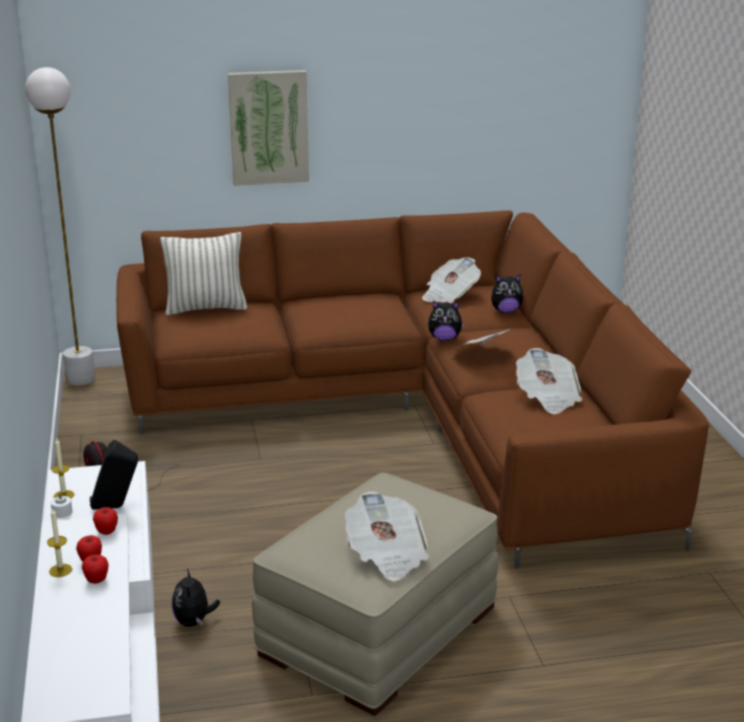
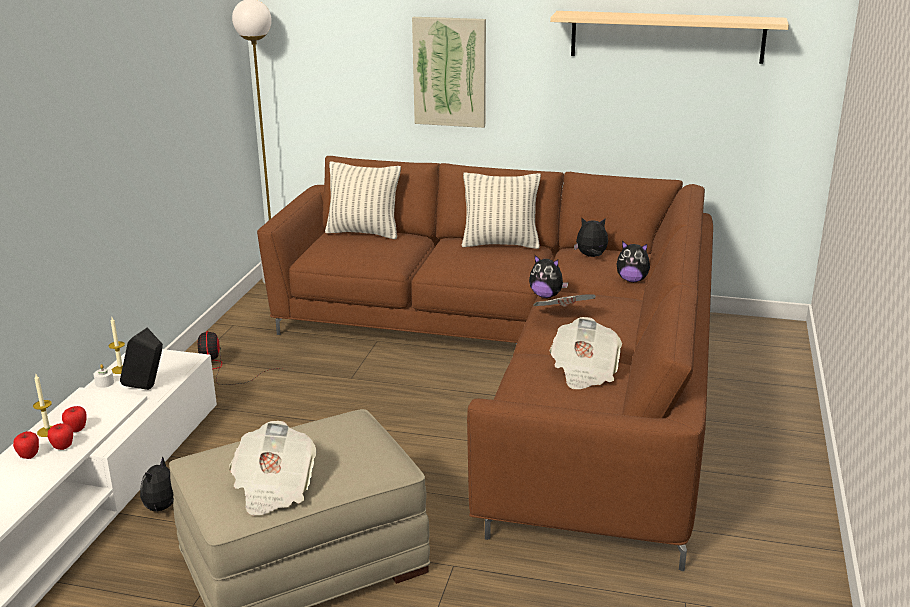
camera: 25 degrees right, 0 degrees up
(106, 532) = (114, 408): apple -> apple (29, 456)
(354, 297) = (500, 244): none -> pillow
(449, 295) = (591, 256): newspaper -> plush toy
(483, 74) = (666, 36): none -> beige shelf

